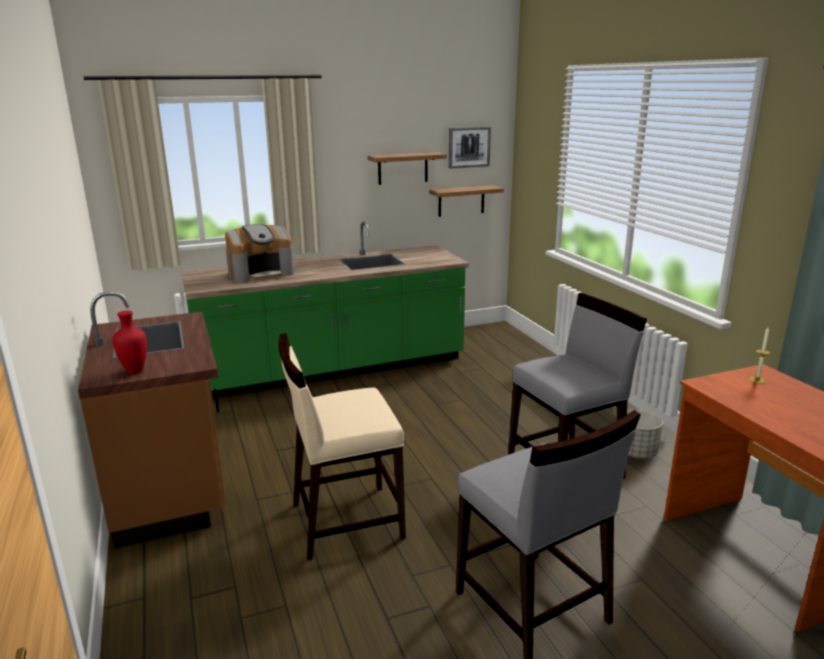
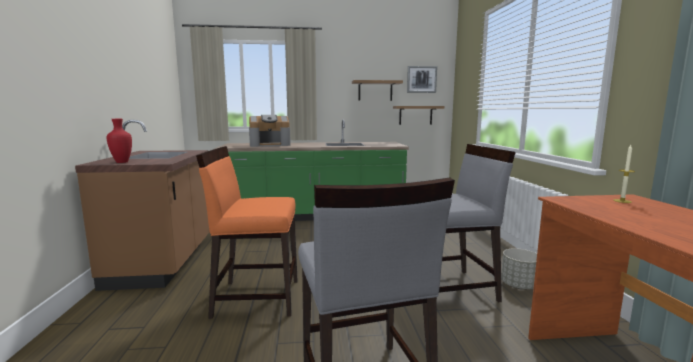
camera: 15 degrees right, 10 degrees down
(345, 520) = (256, 297): beige chair -> orange chair

